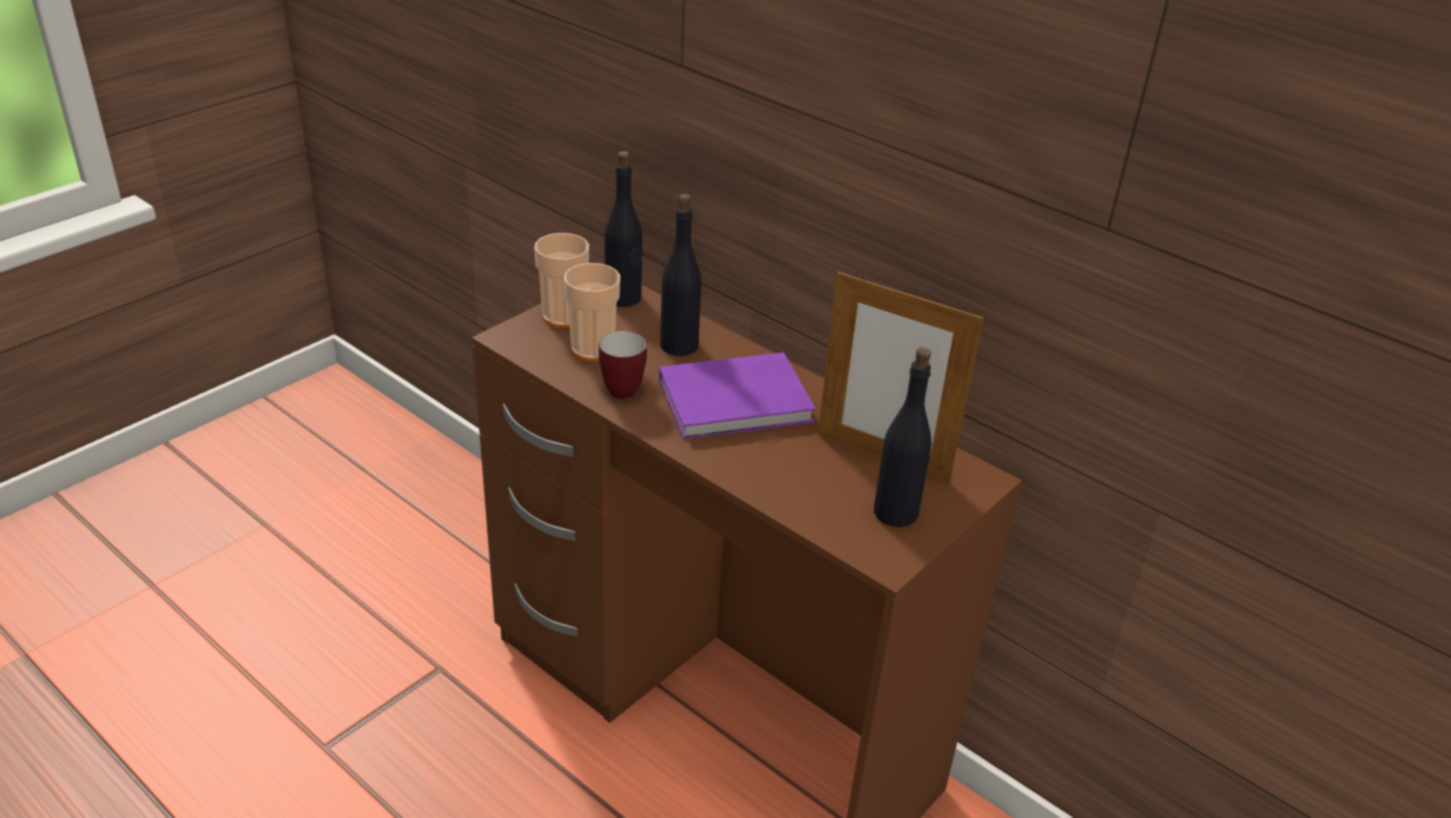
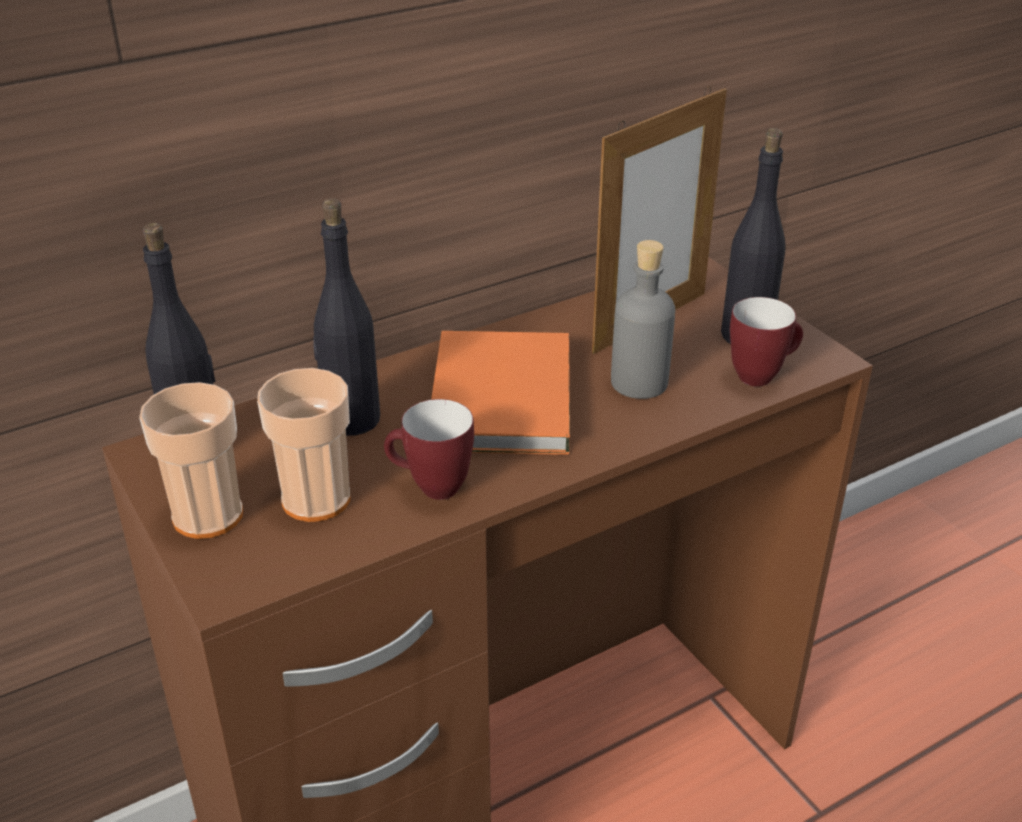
camera: 70 degrees left, 0 degrees up
(739, 402) = (504, 395): purple book -> orange book
(791, 462) = (639, 382): none -> grey bottle
(838, 525) = (761, 375): none -> mug

